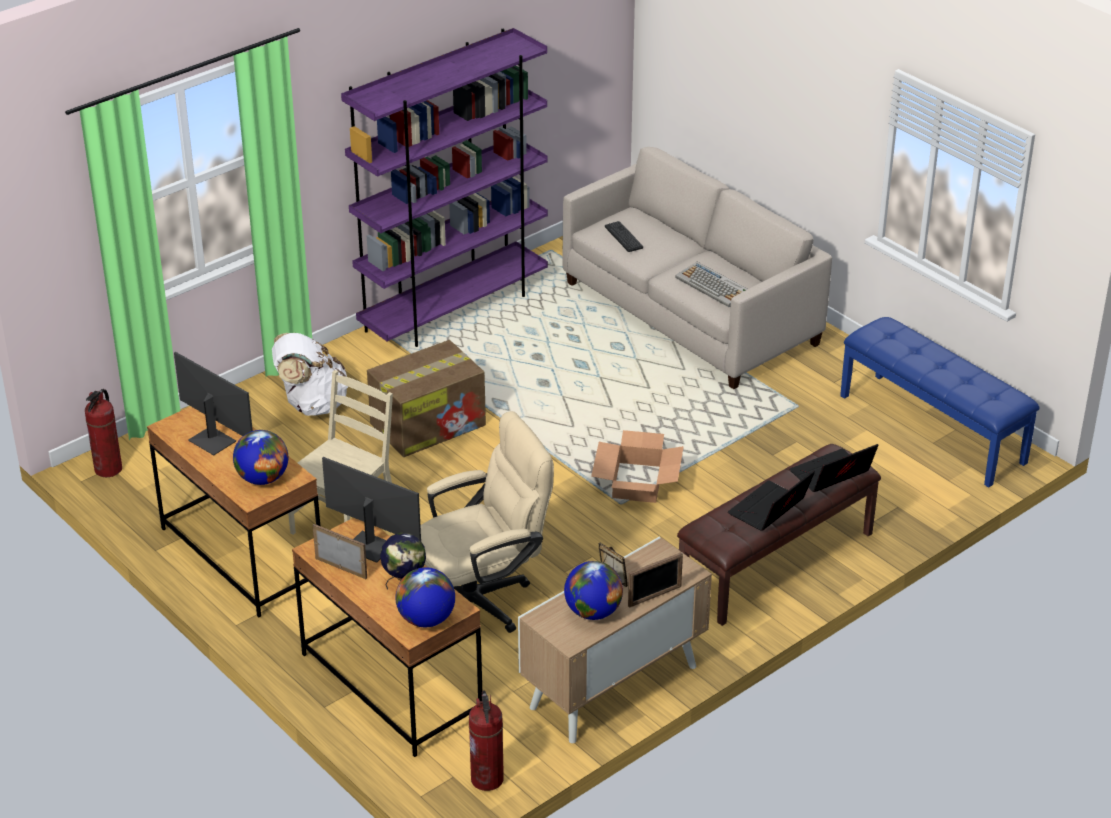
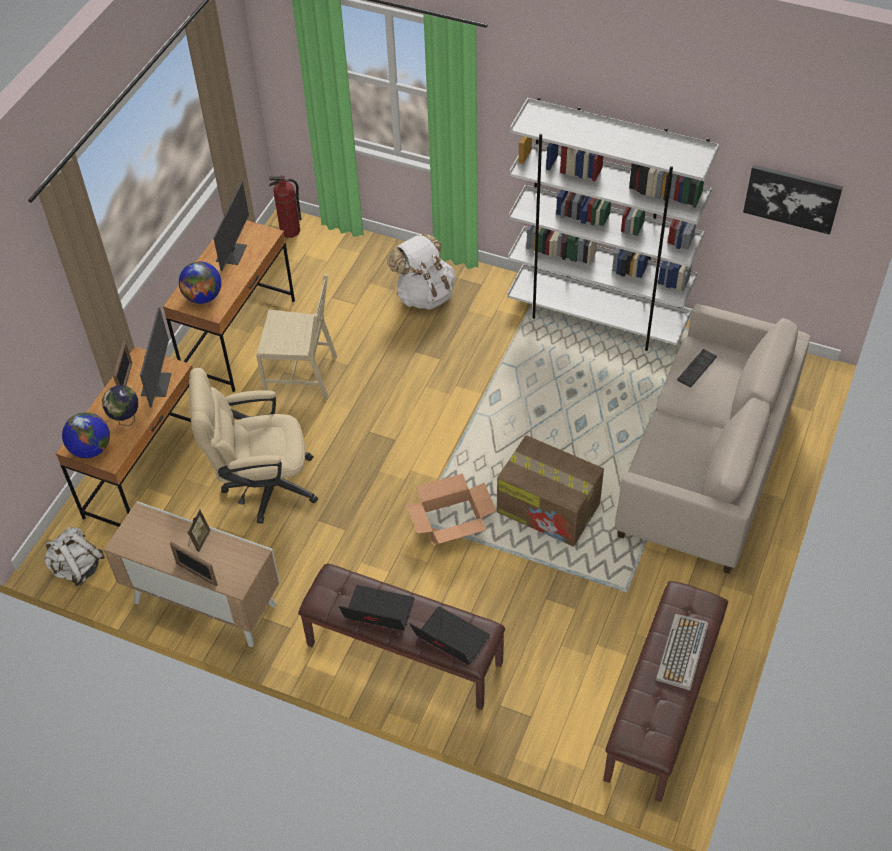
camera: 65 degrees right, 15 degrees up
(429, 424) = (444, 367): cardboard box -> cardboard box (549, 508)
(454, 309) = (597, 318): purple bookcase -> white bookcase
(483, 599) = (262, 486): beige office chair -> beige office chair turned 135 degrees clockwise
(487, 779) = (77, 568): fire extinguisher -> white backpack
(569, 49) = (792, 198): none -> picture
(593, 612) = (161, 543): globe -> none
(714, 286) = (670, 456): keyboard -> keyboard (682, 653)
(933, 428) = (663, 706): blue bench -> brown bench

